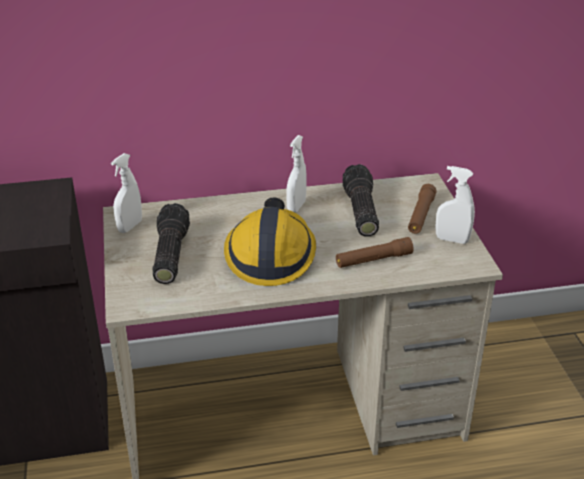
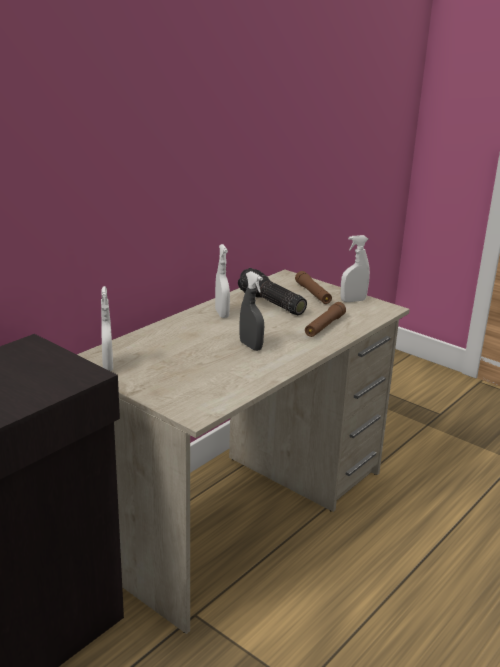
camera: 40 degrees left, 10 degrees down
(169, 255) = (173, 372): flashlight -> none
(270, 254) = (251, 346): hard hat -> grey spray bottle

